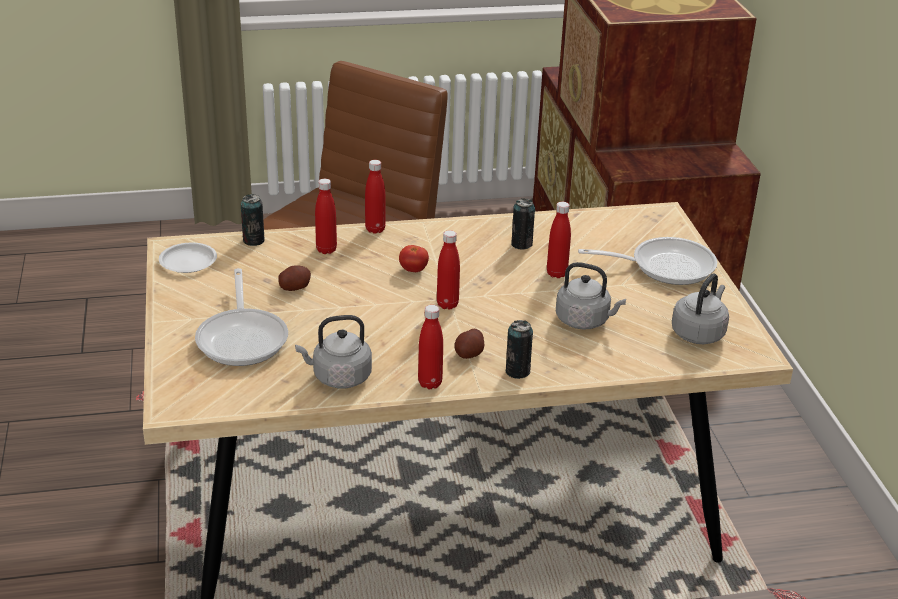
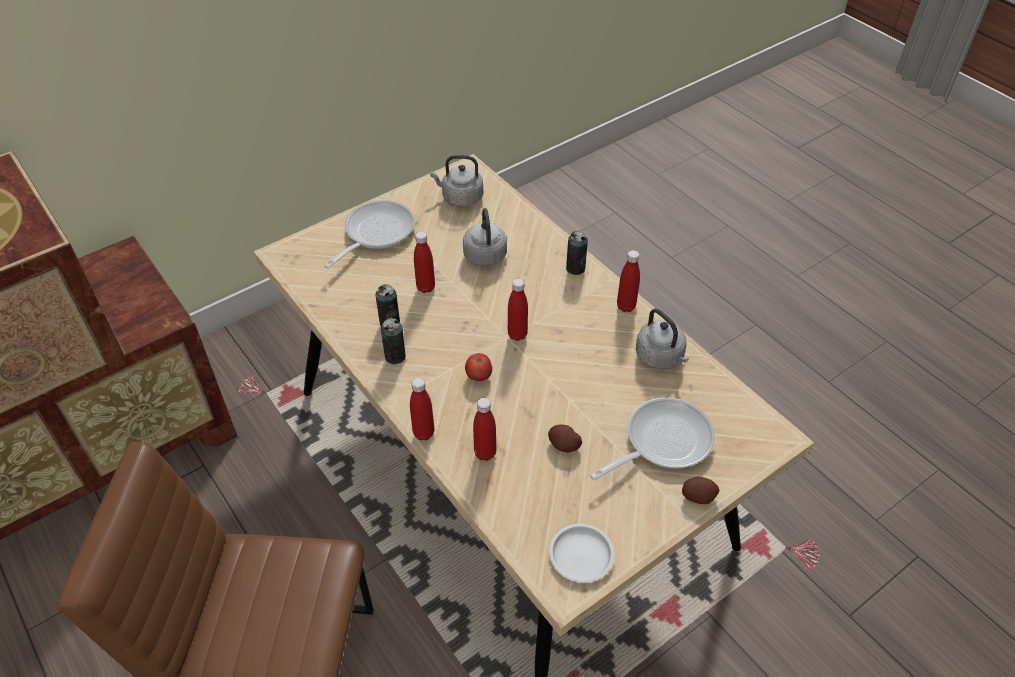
camera: 115 degrees left, 15 degrees up
(253, 240) = (506, 521): can -> can (395, 356)
(469, 354) = (574, 299): potato -> potato (698, 496)
(664, 266) = (375, 233): frying pan -> frying pan turned 60 degrees clockwise

